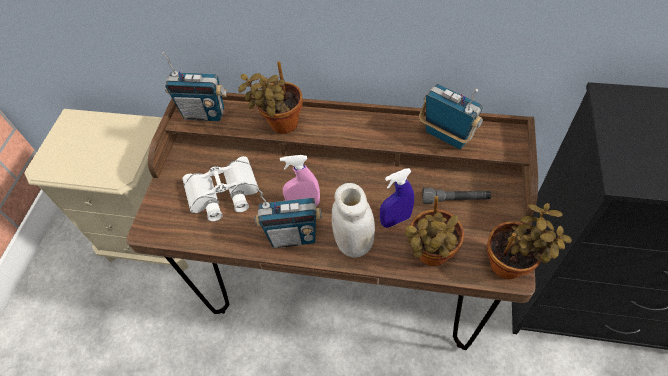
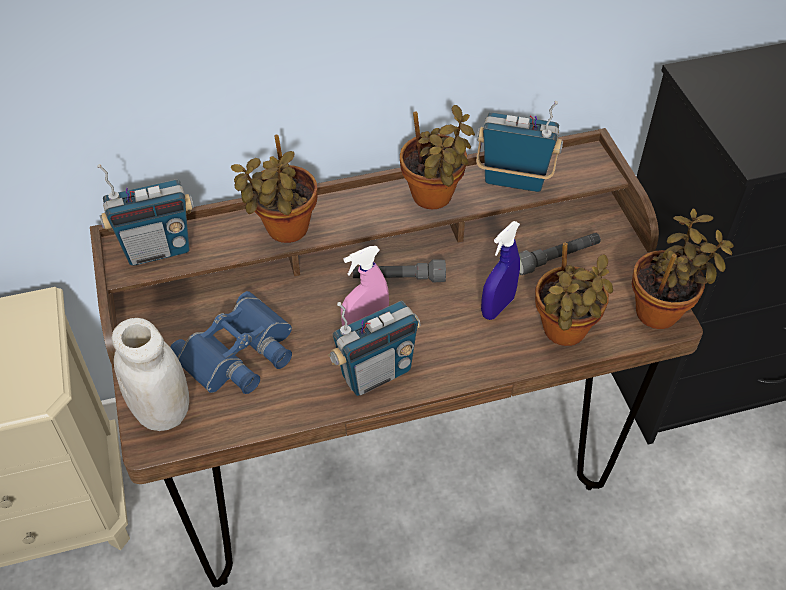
camera: 30 degrees left, 5 degrees down
(223, 194) = (240, 354): white binoculars -> blue binoculars
(342, 178) = (398, 279): none -> grey flashlight
(354, 243) = (460, 353): white jar -> white jar (162, 412)
(386, 132) = (434, 199): none -> potted plant

